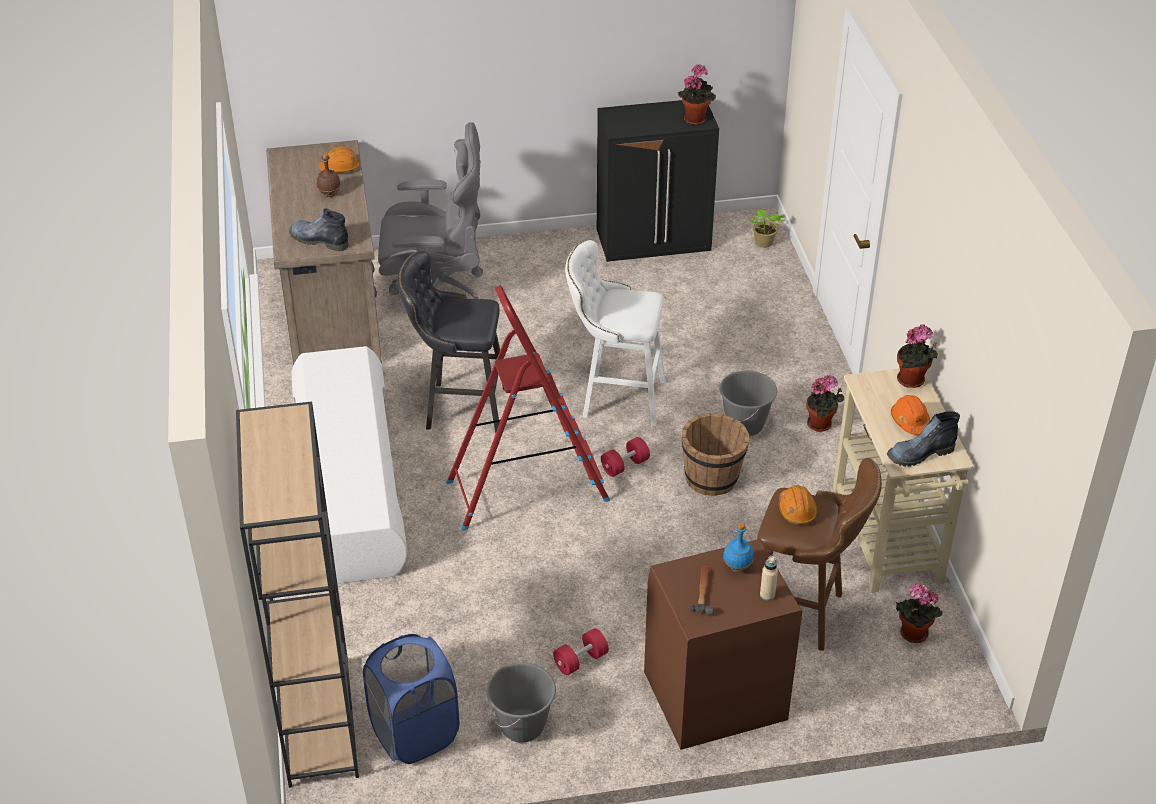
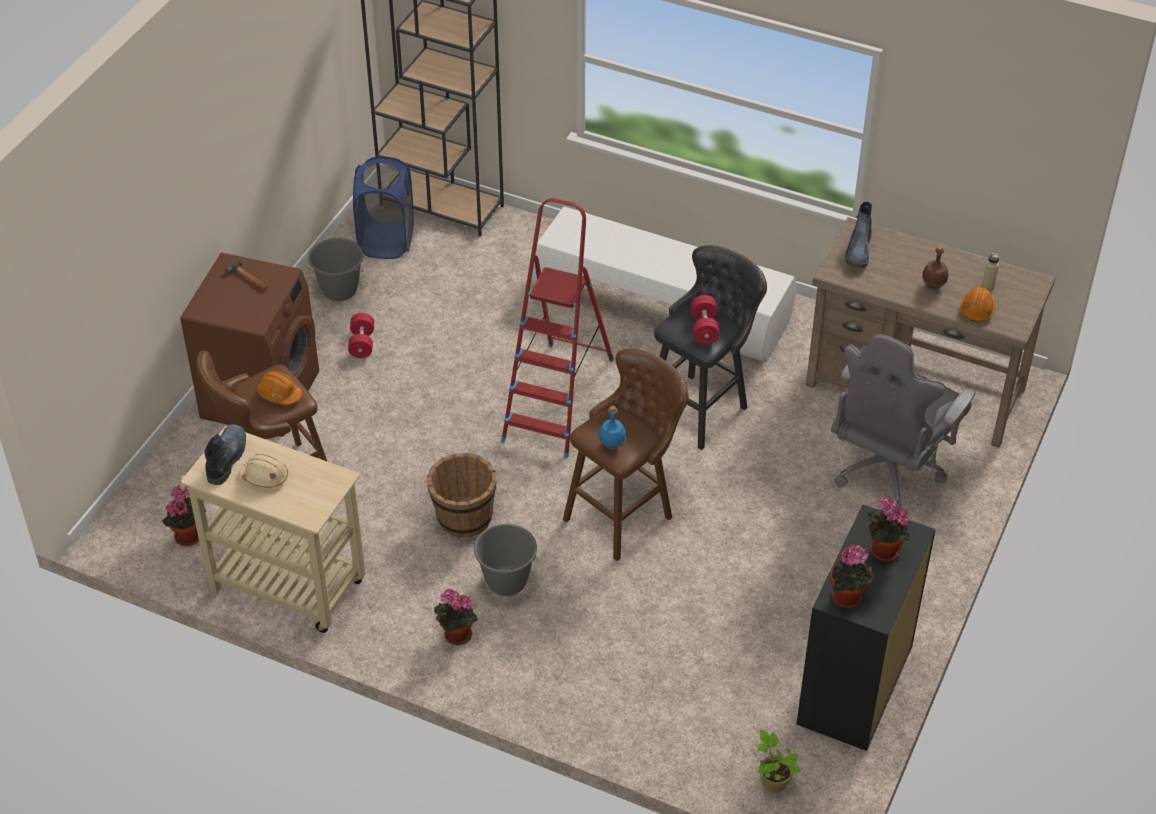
camera: 125 degrees right, 5 degrees up
(318, 240) = (859, 251): boot -> boot turned 135 degrees clockwise
(612, 397) = (626, 512): white stool -> brown stool
(625, 465) = (532, 472): red dumbbell -> red dumbbell (704, 328)
(737, 567) = (250, 307): blue bottle -> blue bottle (612, 445)
(767, 595) = (211, 307): beige bottle -> beige bottle (987, 286)
(910, 421) = (265, 477): orange hard hat -> beige hard hat
(912, 381) = (305, 512): potted plant -> potted plant (882, 551)

